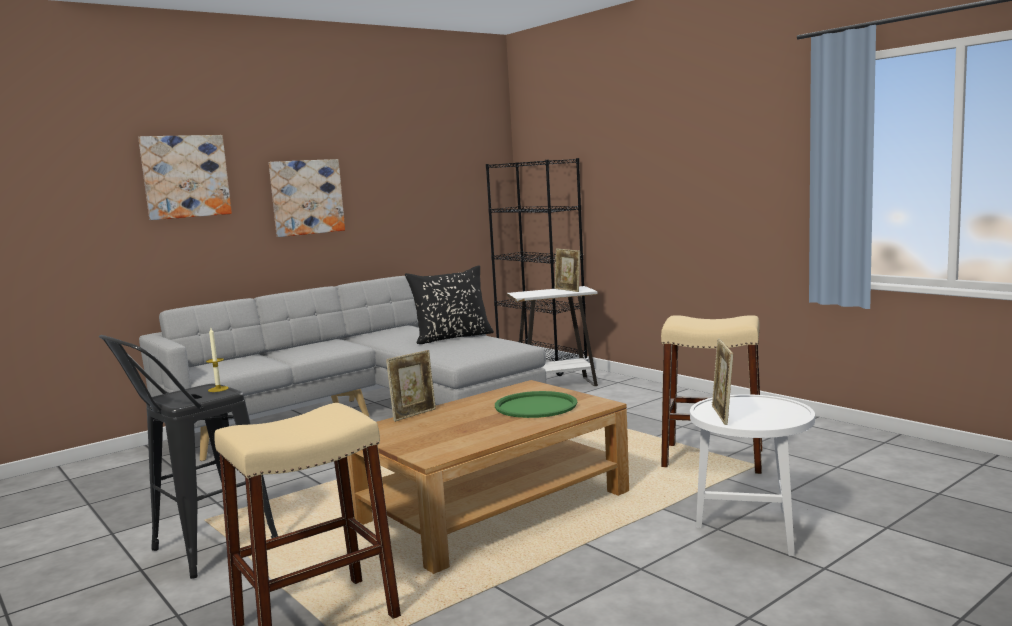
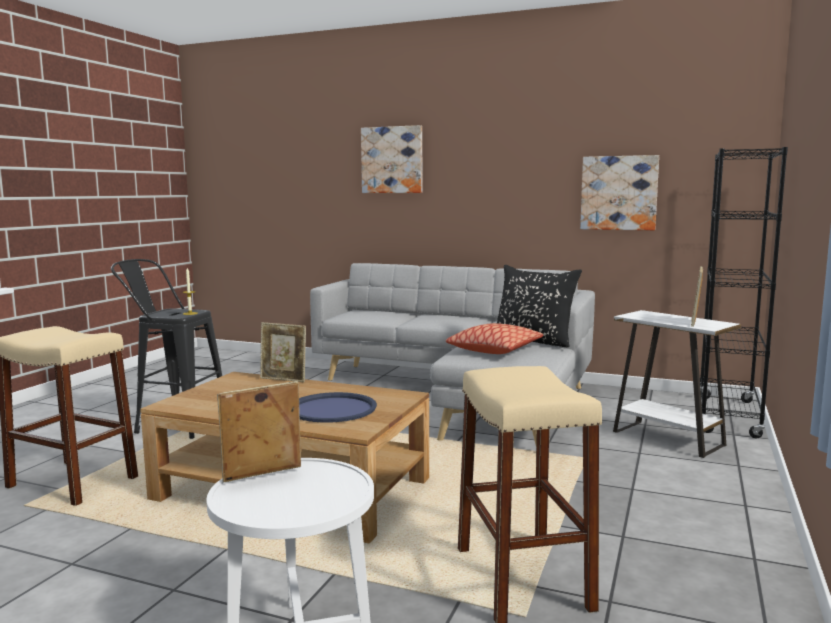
camera: 60 degrees right, 0 degrees up
(306, 197) = (492, 182): picture -> picture (619, 193)
(461, 348) = (494, 350): none -> pillow
(536, 406) = (332, 409): green tray -> blue tray

